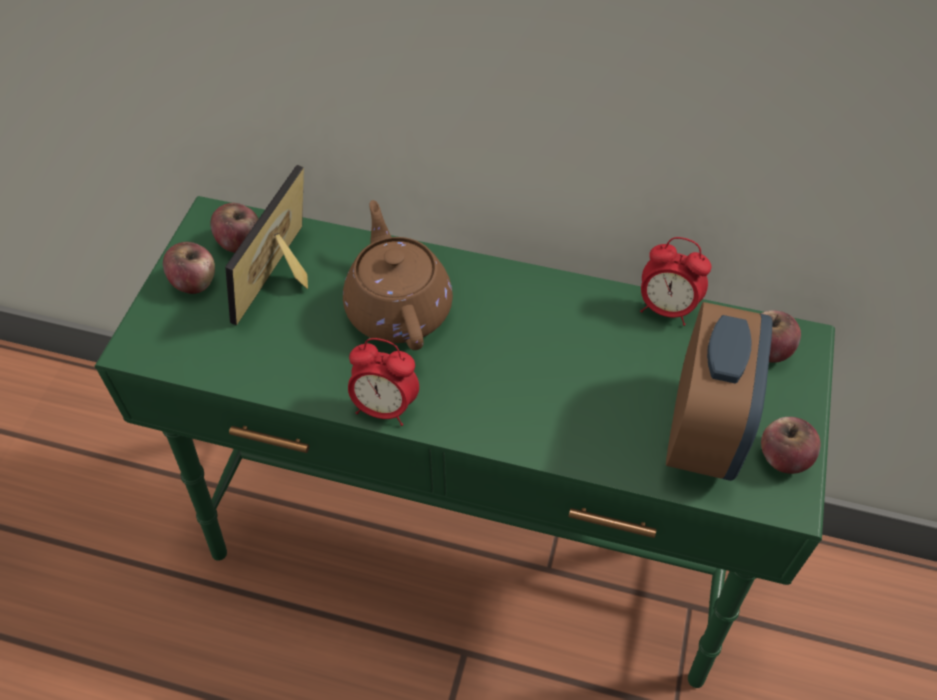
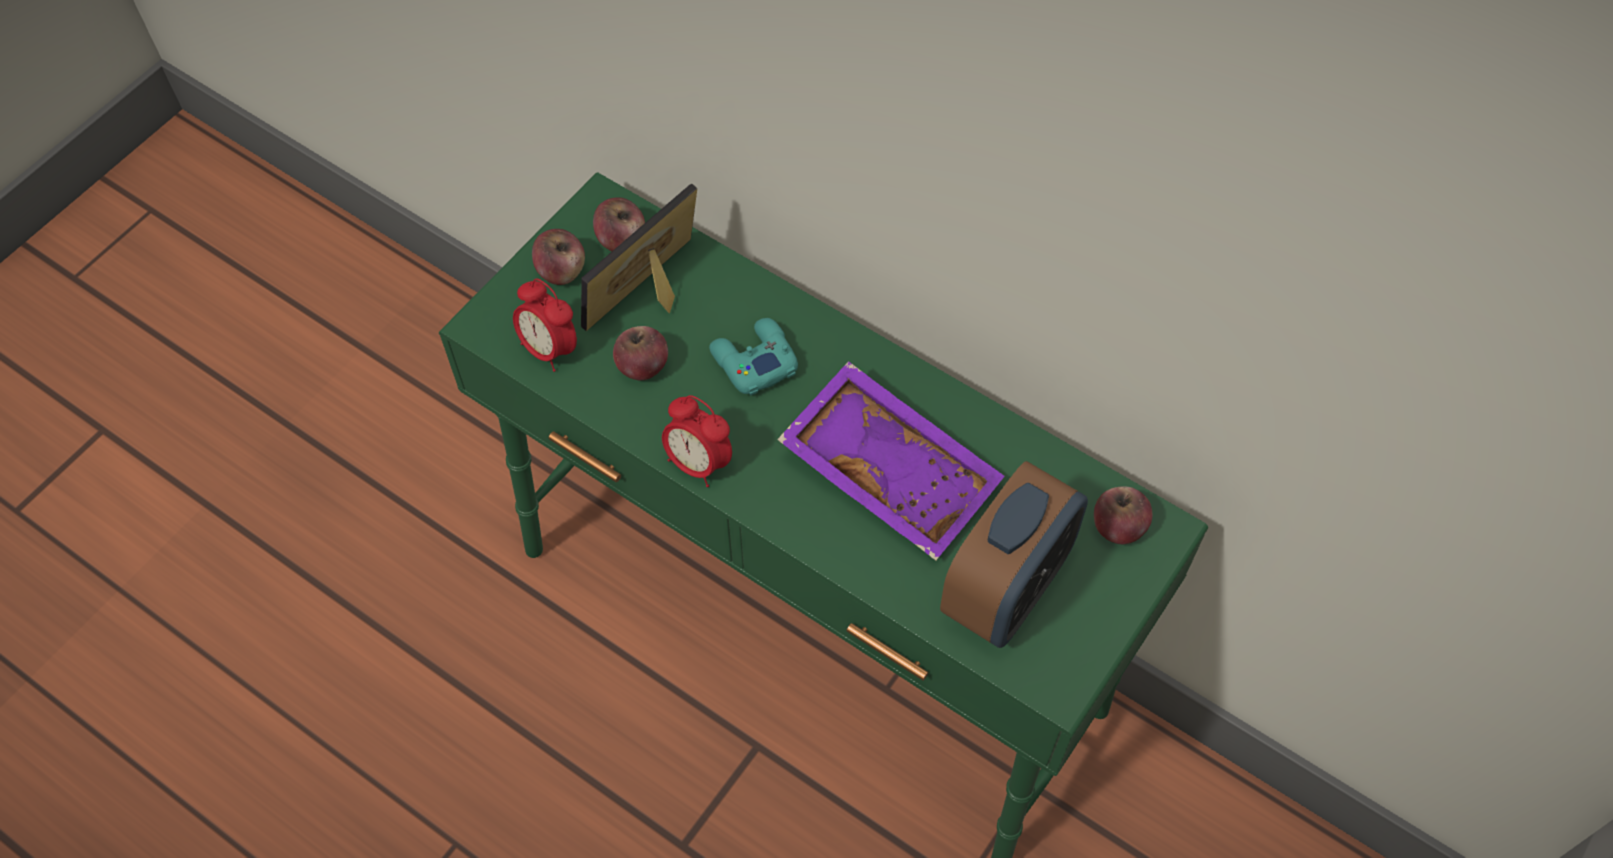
camera: 20 degrees right, 5 degrees up
(398, 307) = (753, 361): brown teapot -> turquoise game controller
(558, 361) = (892, 470): none -> purple tray
(666, 308) = (1032, 448): alarm clock -> alarm clock (549, 349)
(783, 457) = (1074, 643): apple -> apple (642, 366)

